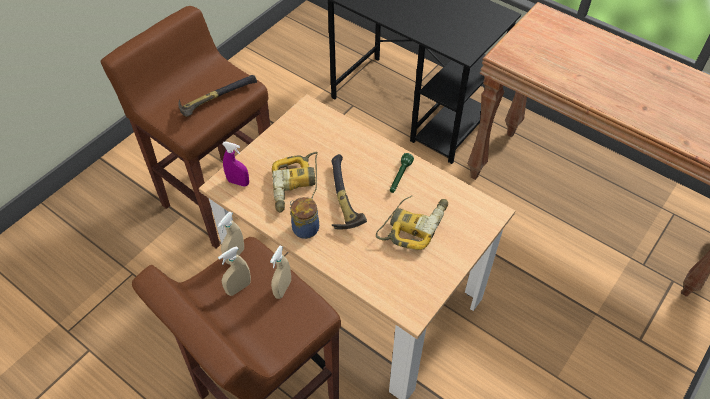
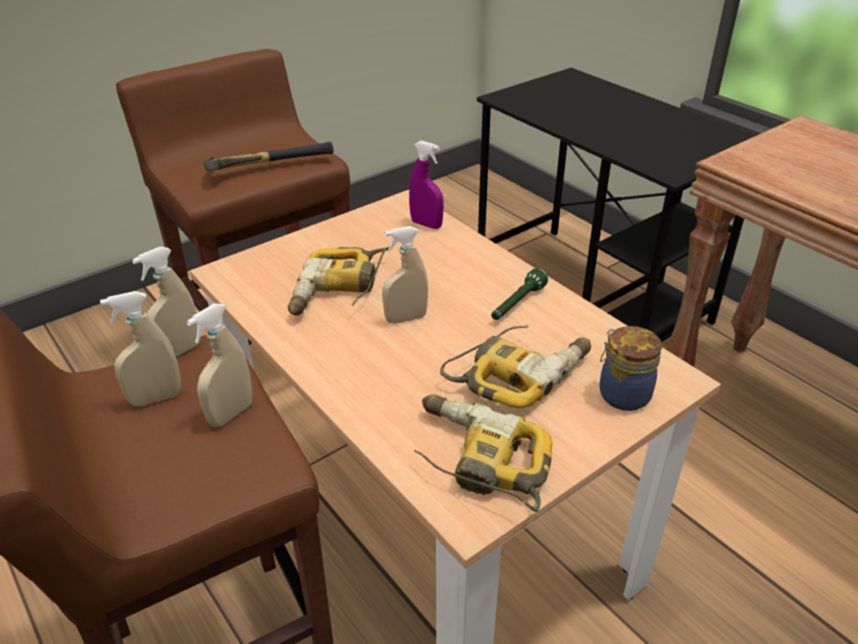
camera: 15 degrees right, 15 degrees down
(238, 182) = (252, 272): purple spray bottle -> purple spray bottle (426, 224)
(304, 228) = (326, 346): jar -> jar (622, 394)
(341, 200) = (406, 318): hammer -> beige spray bottle
(407, 283) = (477, 460): none -> power drill

